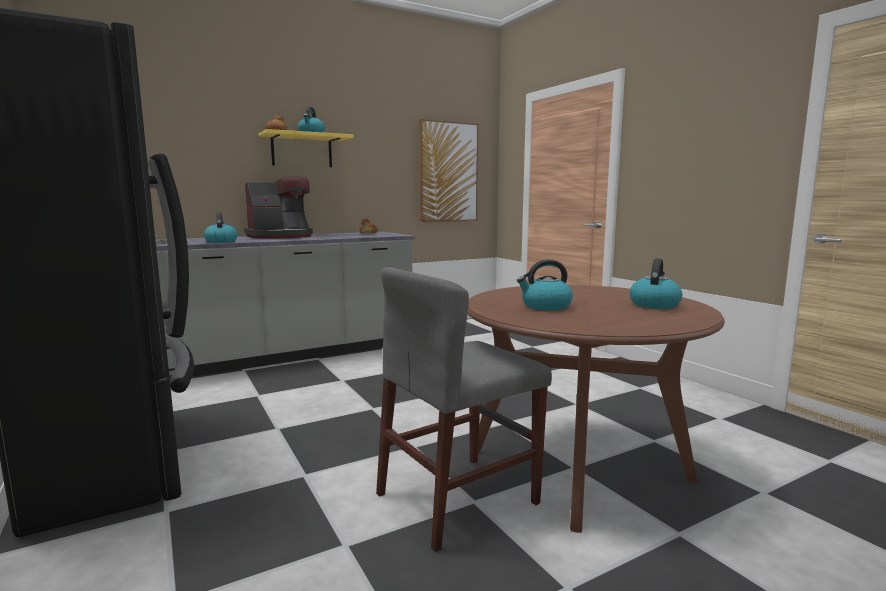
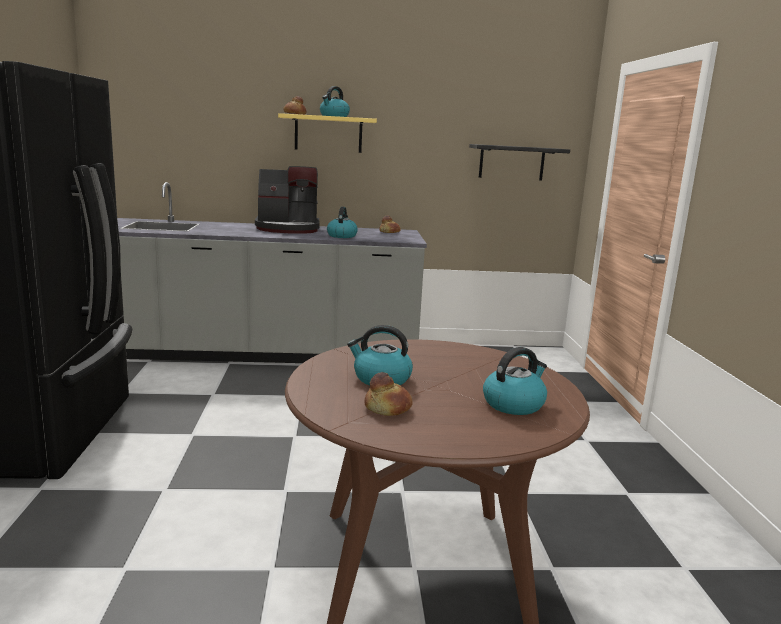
camera: 25 degrees right, 5 degrees up
(221, 241) = (215, 232): kettle -> kettle (341, 236)
(448, 172) = (511, 162): picture -> black shelf
(457, 498) = (261, 559): grey chair -> none
(591, 318) = (387, 409): none -> bread

